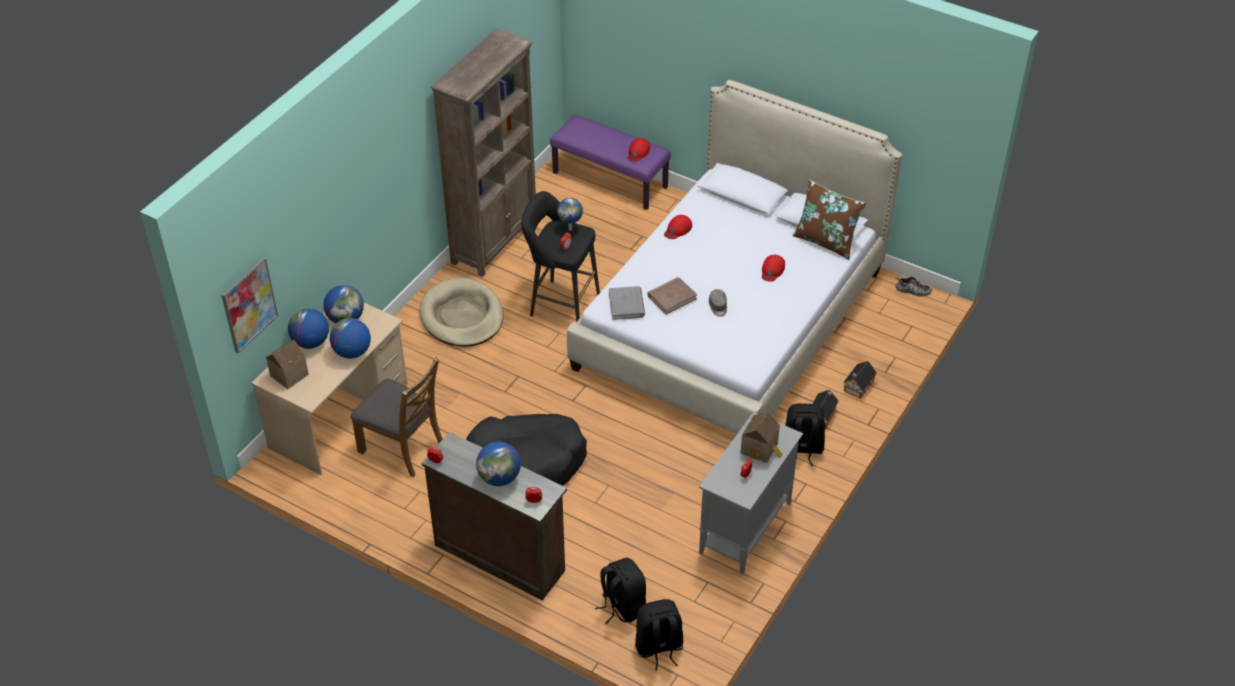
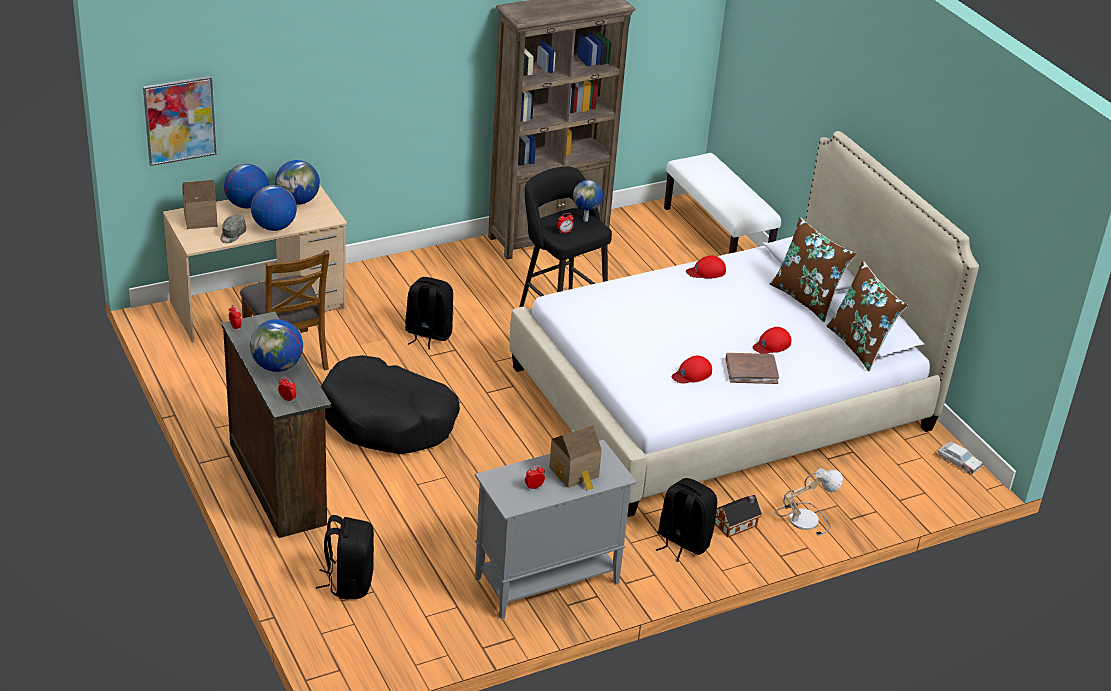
camera: 30 degrees right, 10 degrees down
(462, 316) = (453, 281): beige dog bed -> none
(610, 180) = (717, 236): purple bench -> white bench
(626, 305) = (583, 307): grey book -> none
(638, 152) = (743, 203): red cap -> red cap (691, 374)
(658, 647) = (346, 636): black backpack -> black backpack (427, 334)
(672, 297) = (637, 321): brown book -> brown book (751, 370)
(718, 307) = (678, 350): grey cap -> grey cap (232, 235)
(761, 219) = (806, 299): none -> brown pillow
(857, 387) = (803, 517): toy house -> table lamp
(912, 291) = (958, 462): shoe -> toy car

